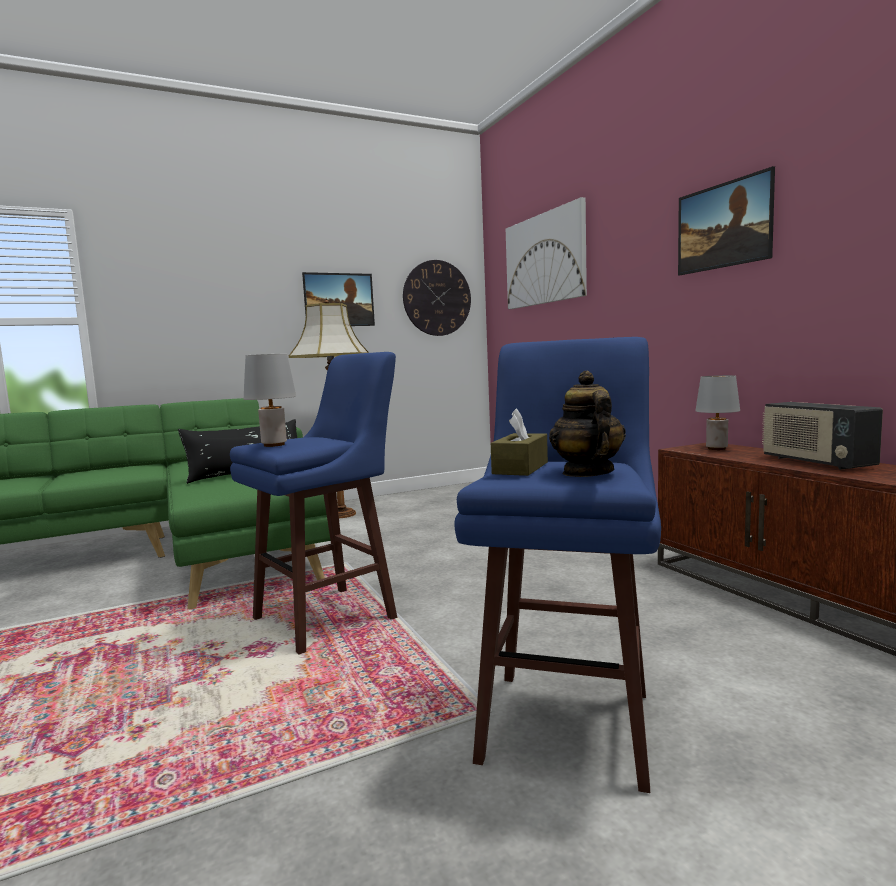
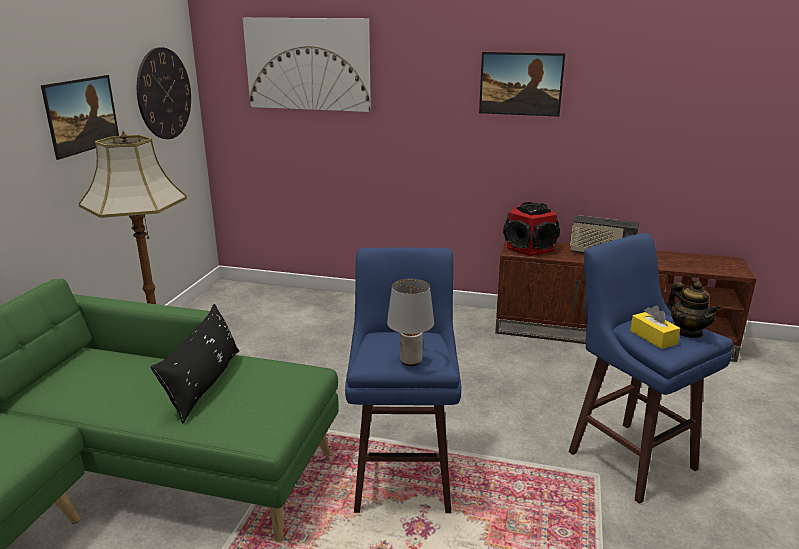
camera: 50 degrees left, 15 degrees up
(520, 468) = (653, 337): brown tissue box -> yellow tissue box
(587, 473) = (688, 332): teapot -> teapot turned 150 degrees counterclockwise
(717, 448) = (529, 247): grey table lamp -> speaker

